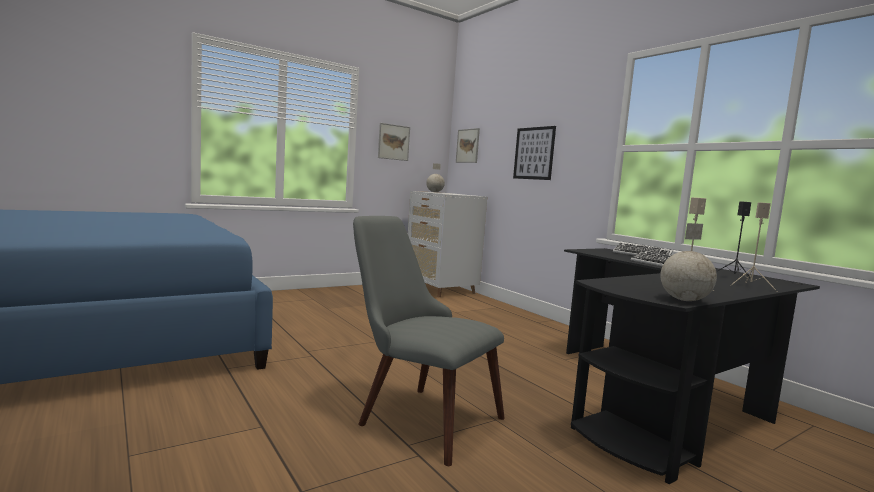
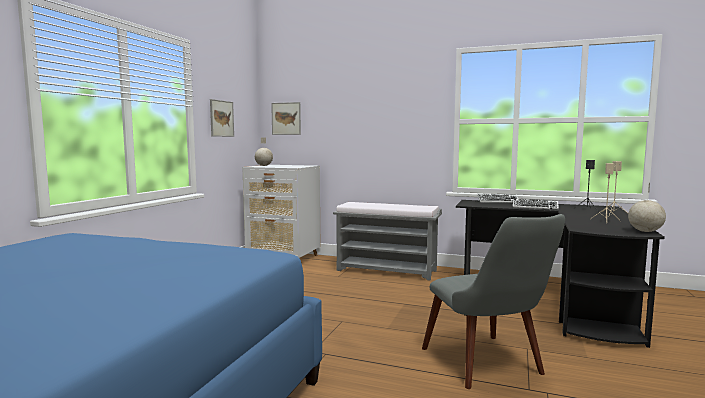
camera: 35 degrees left, 0 degrees up
(416, 416) = (490, 367): grey chair -> grey chair turned 105 degrees counterclockwise
(515, 320) = (387, 270): none -> grey bench
(534, 153) = (370, 125): picture -> none

